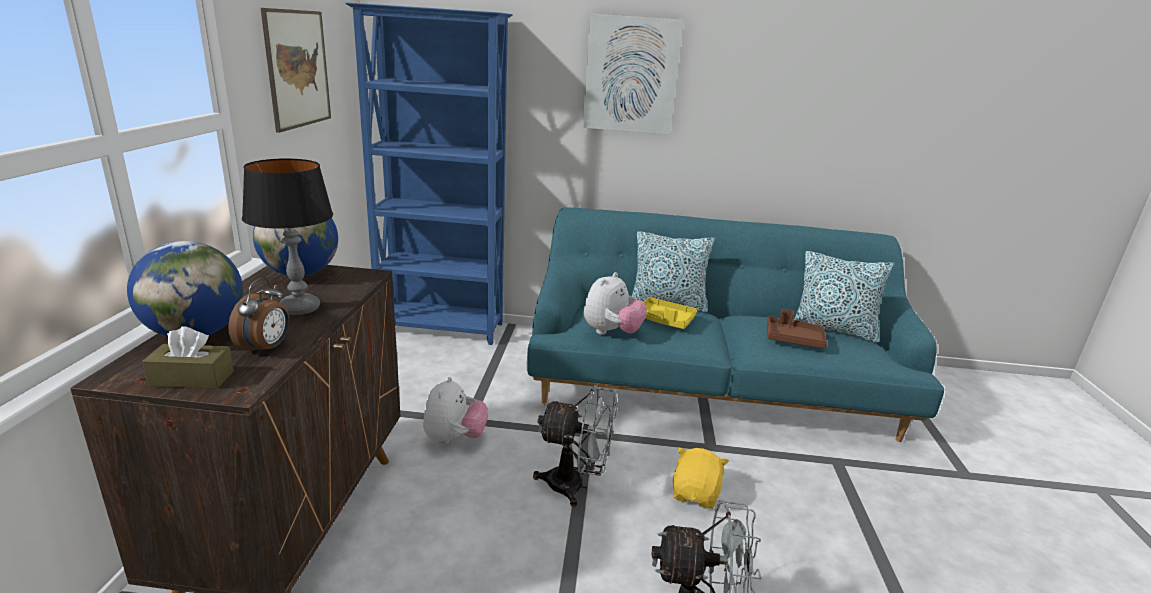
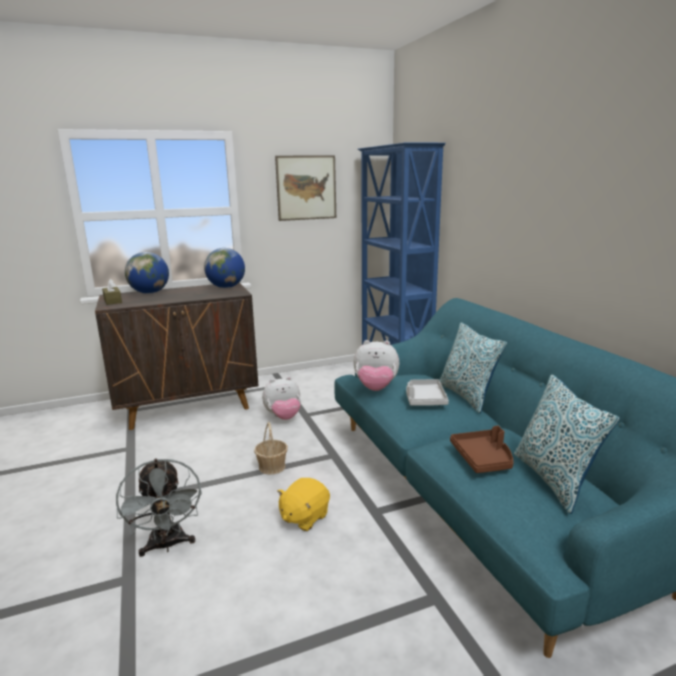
camera: 65 degrees right, 5 degrees down
(266, 349) = (143, 301): alarm clock -> none
(300, 308) = (187, 295): table lamp -> none
(575, 486) = (272, 466): grey fan -> basket
(631, 75) = (507, 184): picture -> none
(665, 320) = (424, 399): yellow tray -> grey tray
(696, 494) = (304, 517): yellow plush toy -> yellow plush toy turned 135 degrees clockwise

